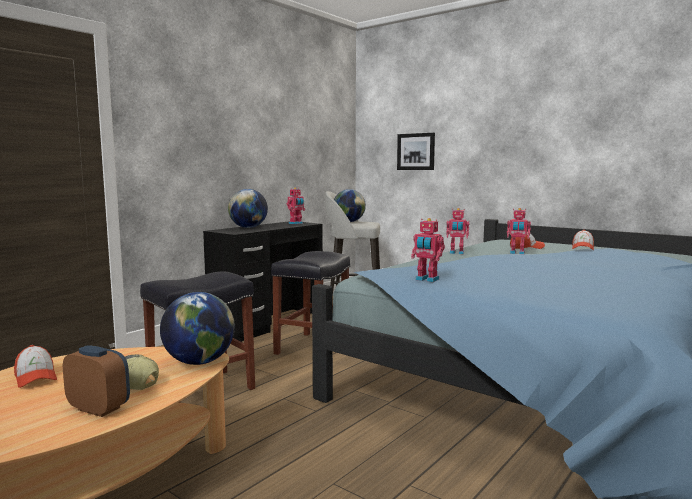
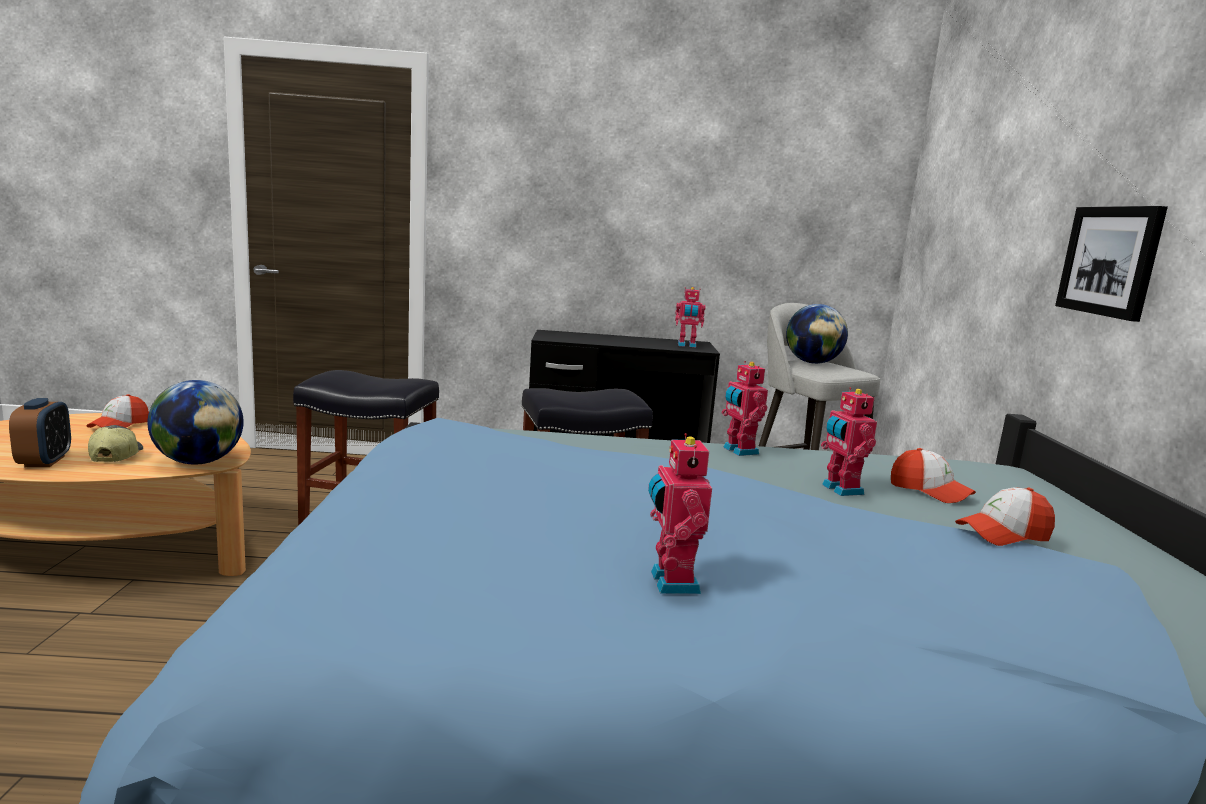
camera: 50 degrees right, 5 degrees up
(248, 227) = (599, 337): globe -> none
(416, 151) = (966, 245): picture -> picture (1110, 261)
(426, 280) = (422, 454): toy robot -> toy robot (671, 582)

